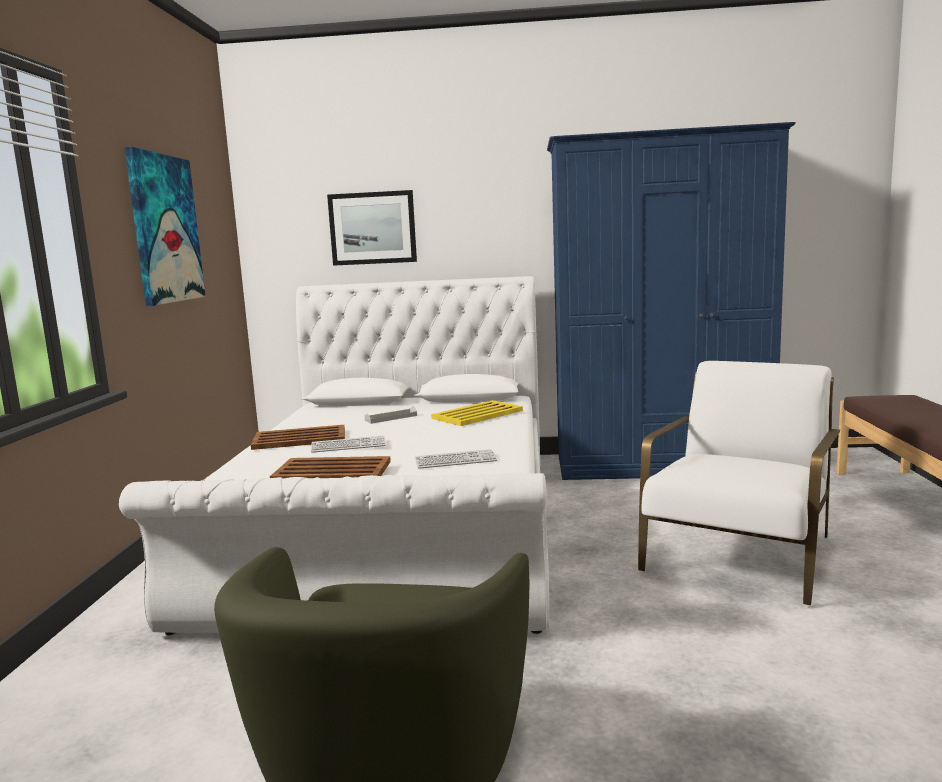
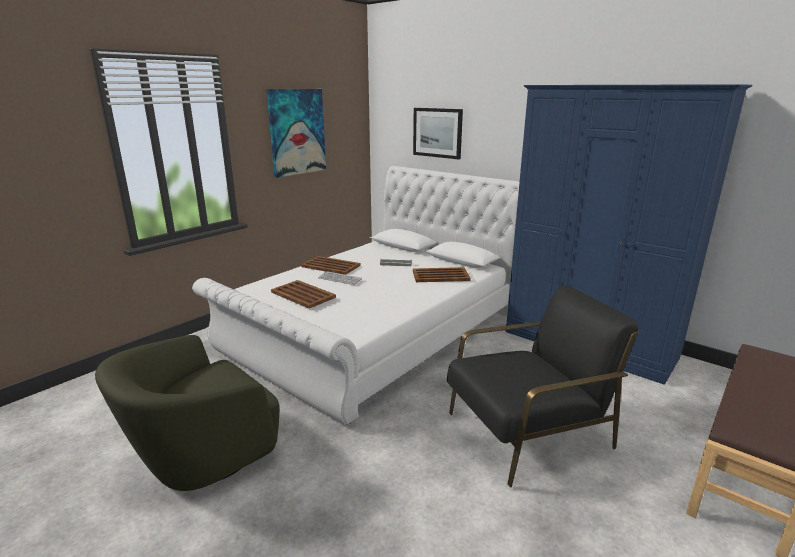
camera: 35 degrees right, 10 degrees up
(455, 460) = (367, 308): keyboard -> none
(478, 414) = (441, 276): yellow tray -> brown tray
(740, 556) = (528, 433): white armchair -> black armchair

